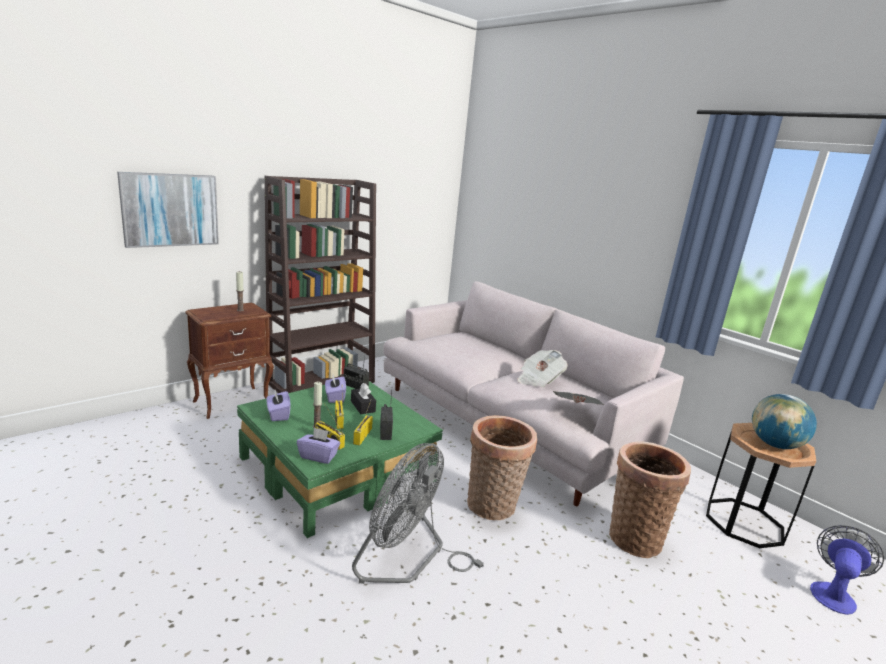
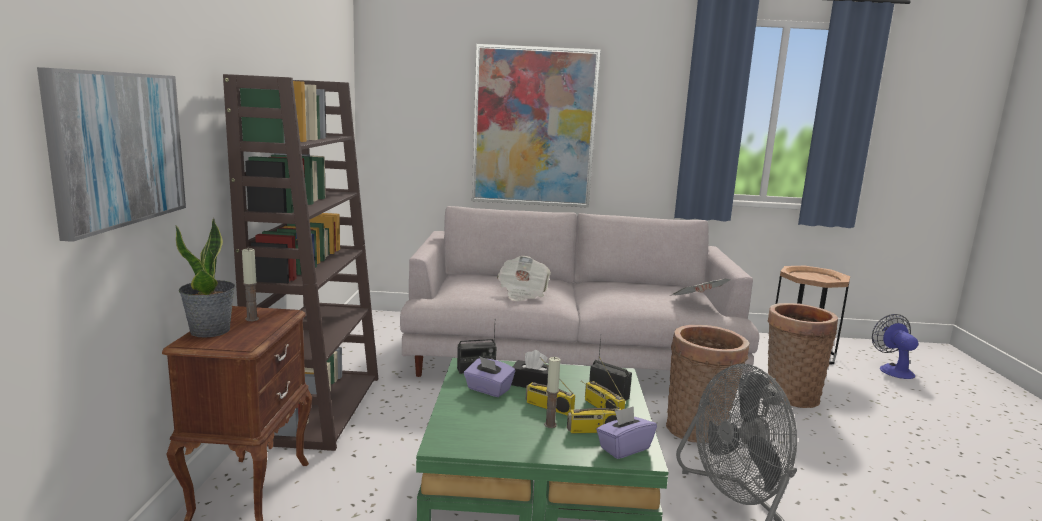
camera: 45 degrees left, 5 degrees down
(215, 309) = (211, 331): none -> potted plant
(278, 414) = (486, 437): purple tissue box -> none
(538, 380) = (622, 290): newspaper -> newspaper (522, 293)
(561, 231) = (534, 127): none -> picture
(775, 445) = (815, 276): globe -> none

